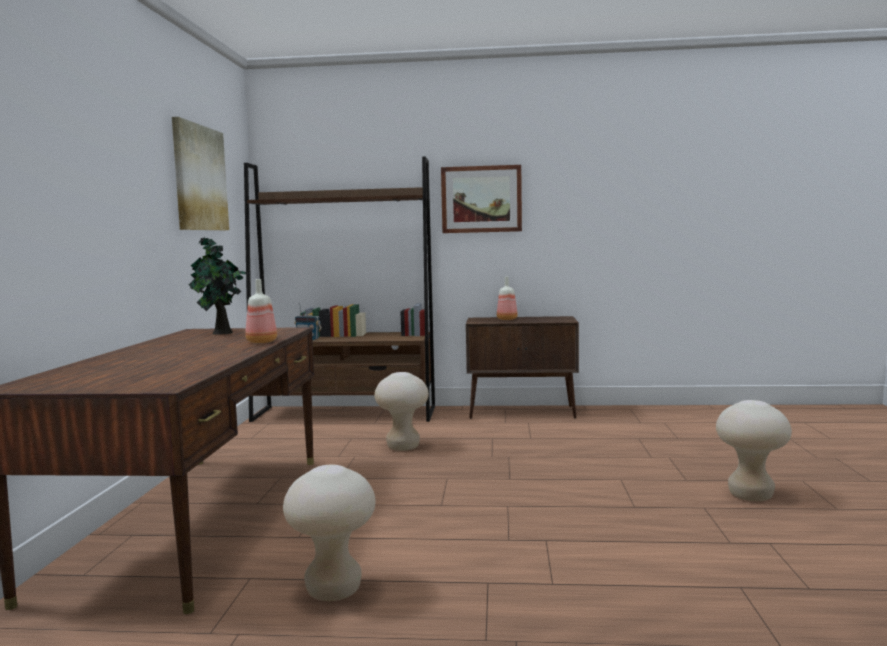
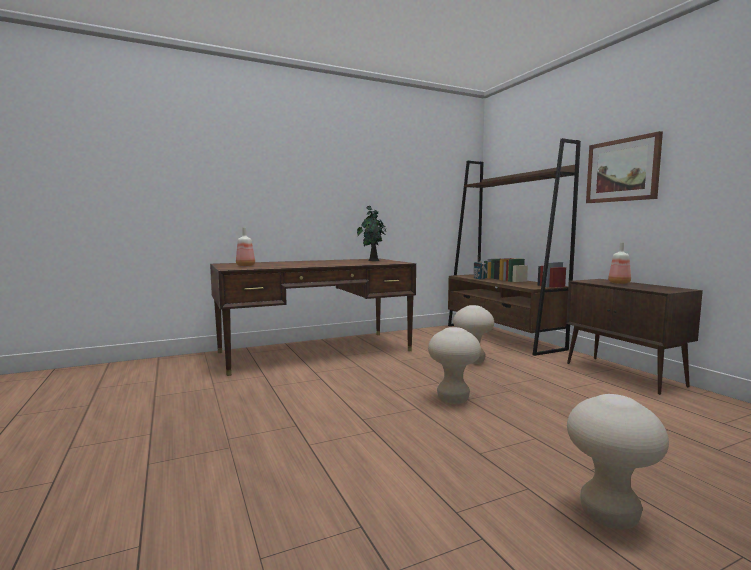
camera: 60 degrees right, 0 degrees up
(199, 178) = (412, 172): picture -> none
(260, 342) = (353, 264): bottle -> bottle (245, 265)
(333, 590) = (262, 393): beige stool -> beige stool (453, 399)

